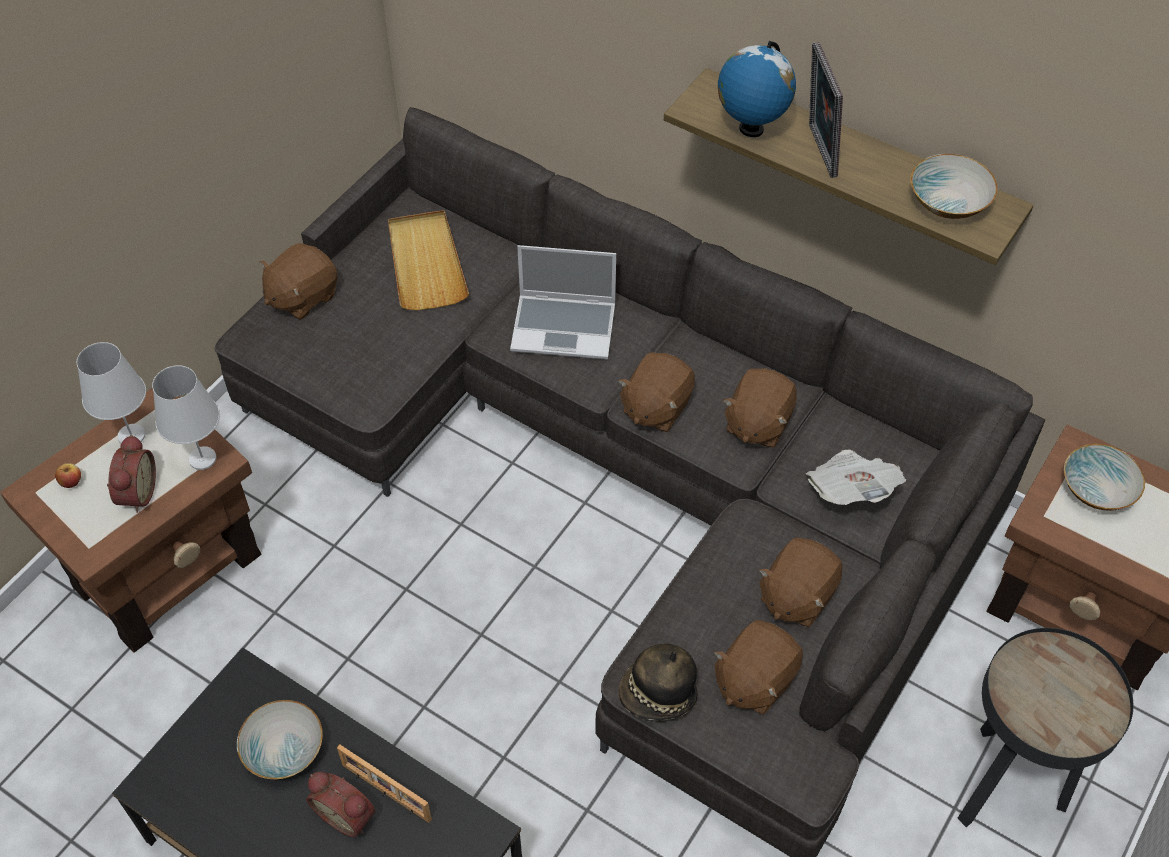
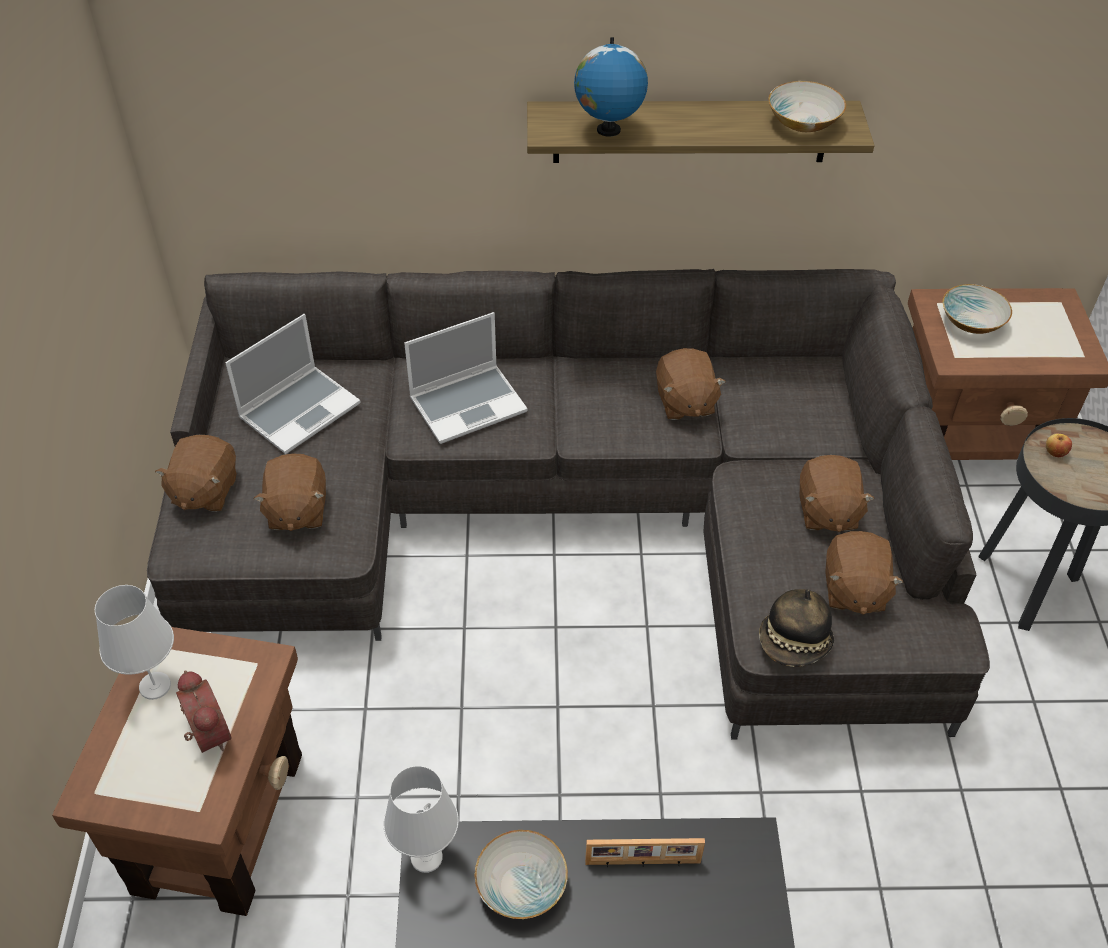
camera: 35 degrees left, 5 degrees down
(71, 482) = (126, 762): apple -> apple (1055, 452)
(202, 459) = (247, 668): white table lamp -> white table lamp (426, 858)
(347, 813) = (625, 901): alarm clock -> none
(426, 263) = (300, 410): beige tray -> laptop
(655, 407) = (596, 429): brown plush toy -> brown plush toy (296, 510)
(818, 151) = (674, 125): picture frame -> none
(851, 490) = (796, 415): newspaper -> none

